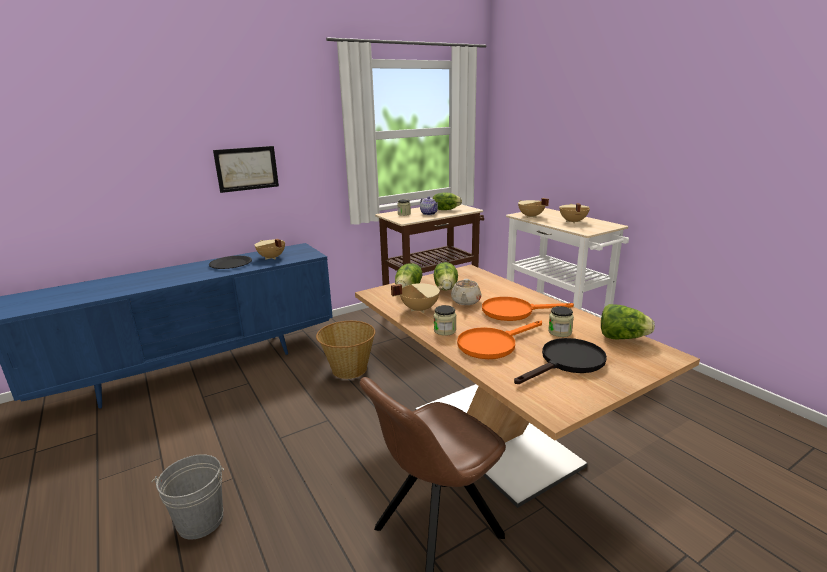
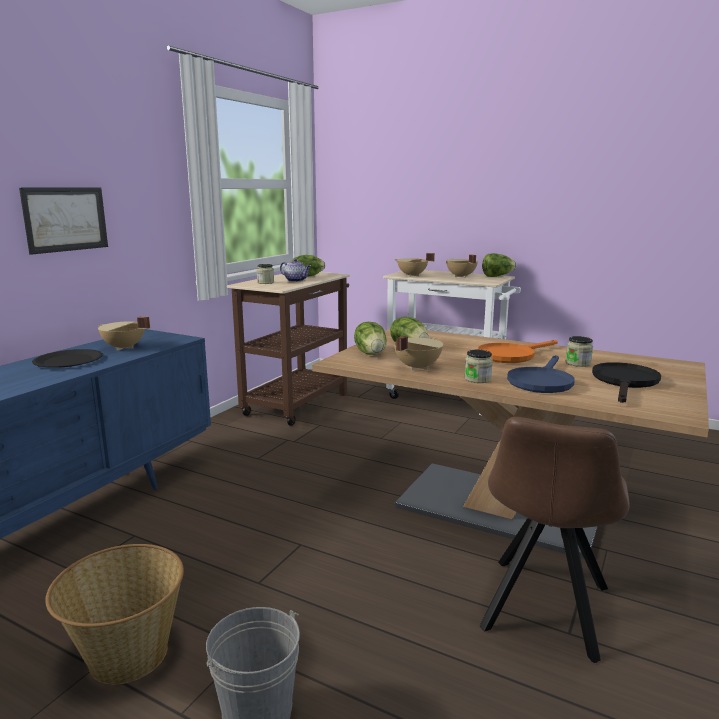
camera: 30 degrees left, 5 degrees down
(348, 369) = (264, 485): basket -> basket (127, 655)
(465, 301) = (451, 355): beige teapot -> none
(492, 344) = (541, 381): orange frying pan -> blue frying pan
(622, 338) = (630, 359): lettuce -> lettuce (497, 276)

